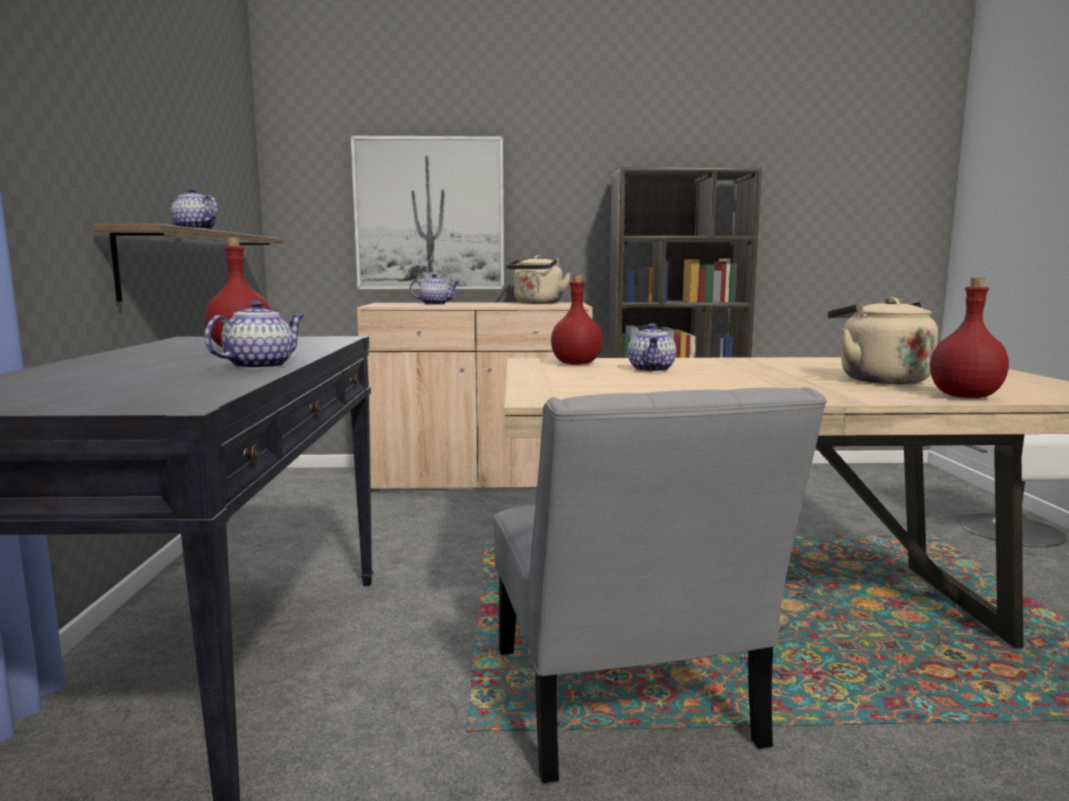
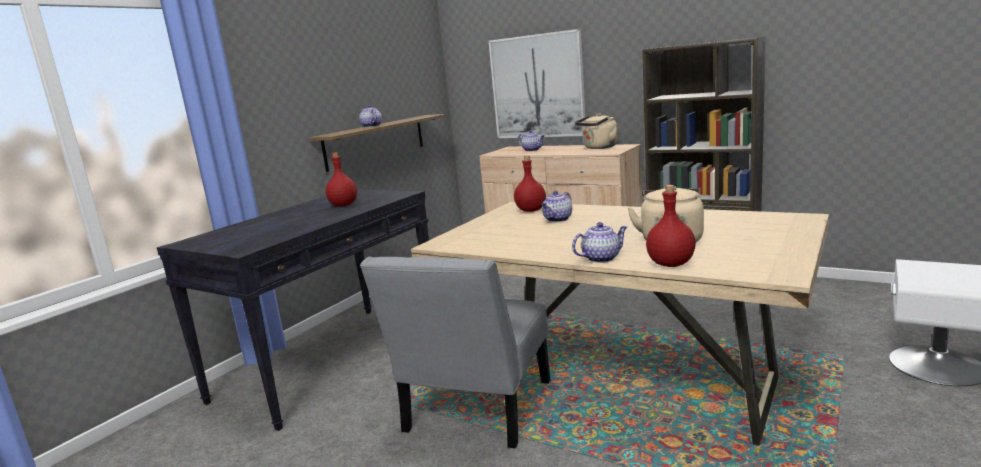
camera: 35 degrees right, 5 degrees up
(260, 366) = (318, 223): teapot -> teapot (601, 258)

